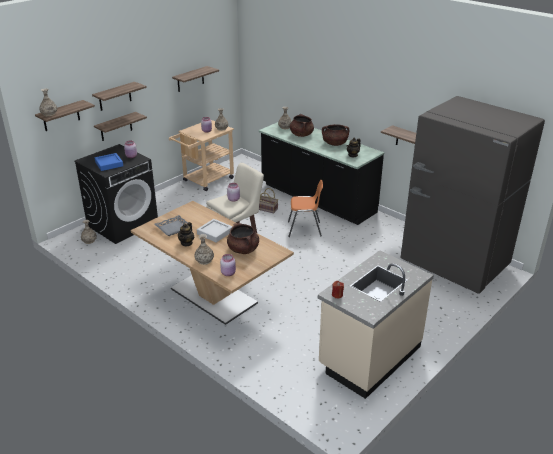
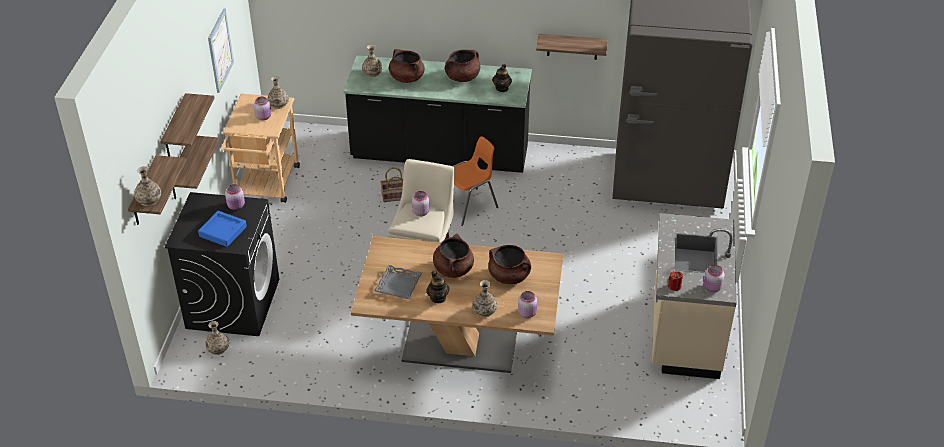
camera: 35 degrees left, 10 degrees up
(190, 79) = (220, 50): shelf -> picture
(215, 233) = (453, 269): grey tray -> brown cooking pot
(365, 307) = (712, 288): none -> pink jar

